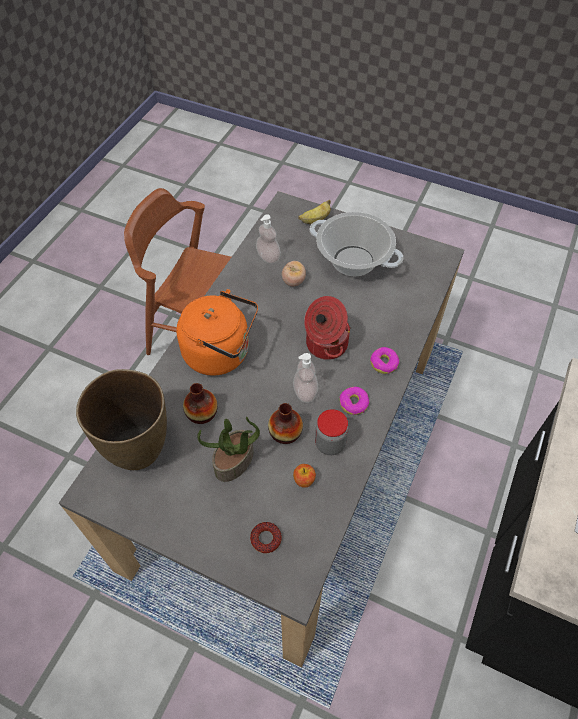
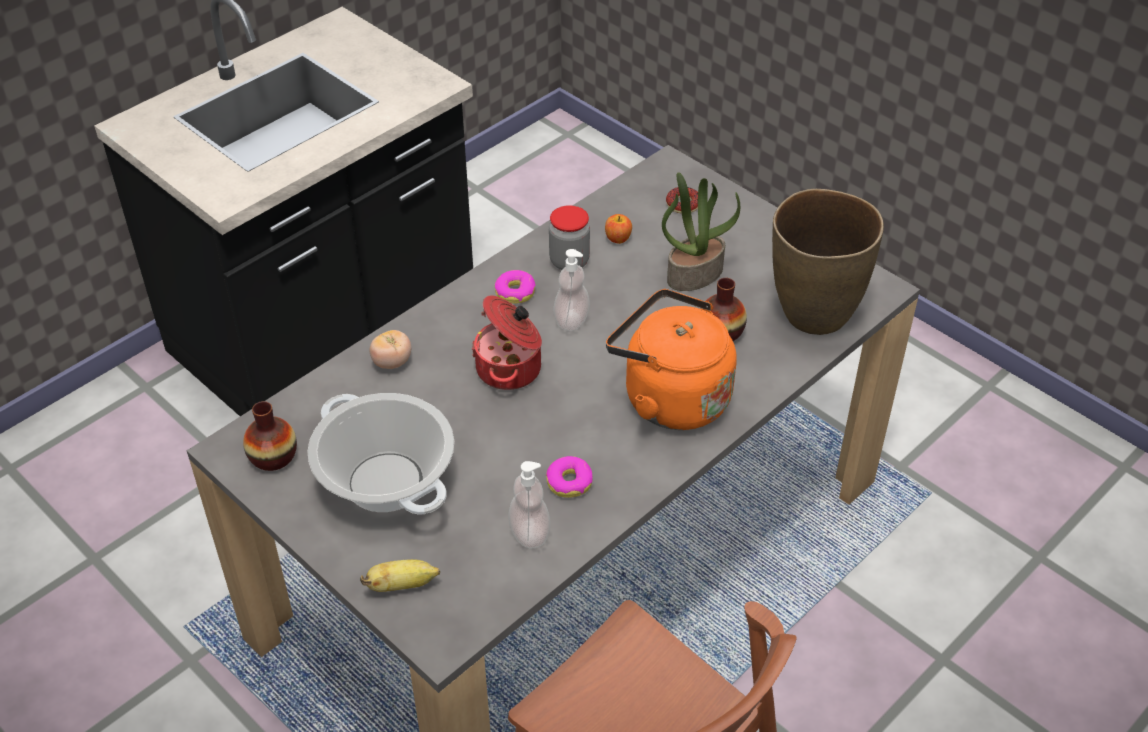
camera: 160 degrees left, 10 degrees down
(285, 432) = (619, 285): vase -> vase (273, 457)
(293, 281) = (508, 476): tomato -> tomato (392, 362)
(384, 363) = (444, 324): donut -> donut (569, 482)

